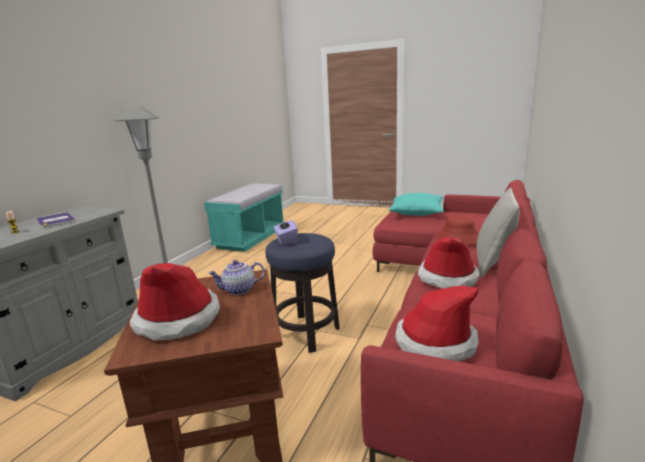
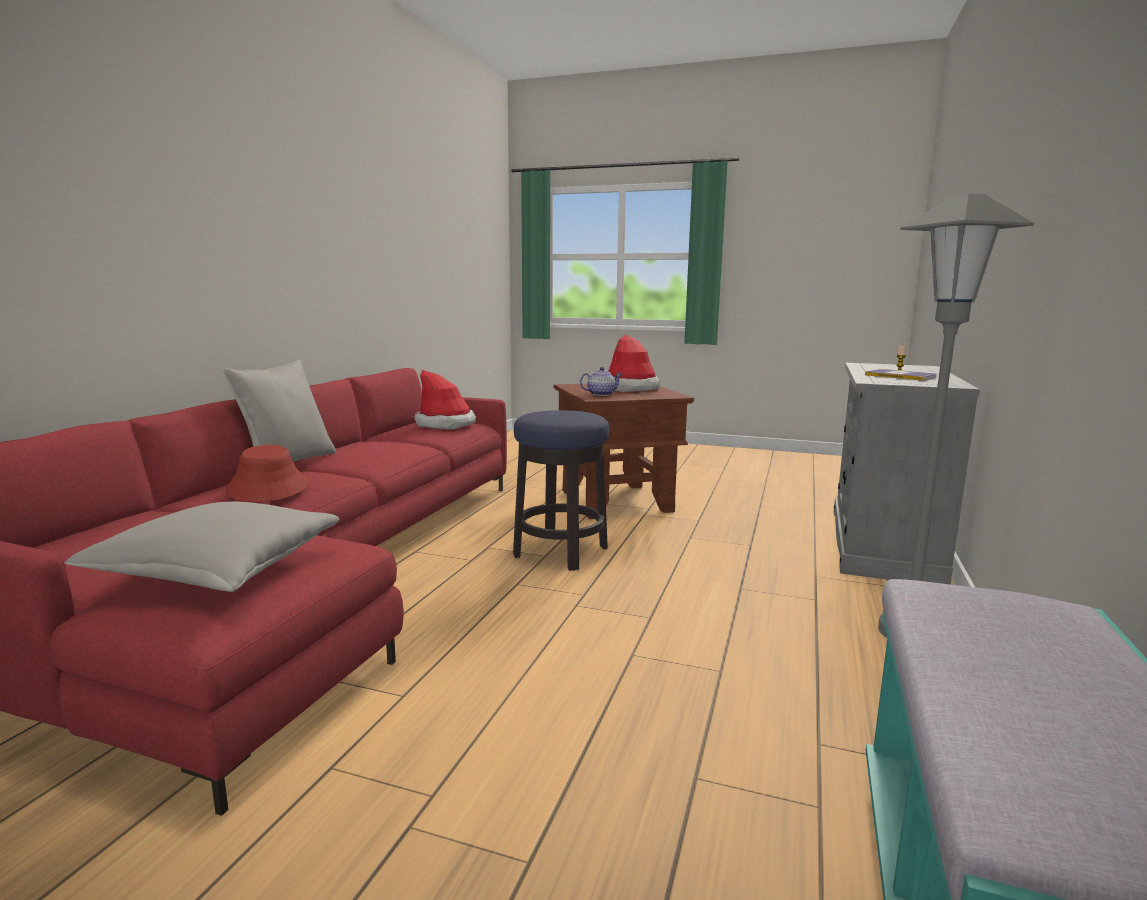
camera: 175 degrees right, 5 degrees down
(286, 241) = (580, 415): purple tissue box -> none
(416, 213) = (219, 570): turquoise pillow -> grey pillow
(448, 278) = (379, 449): hat -> none

